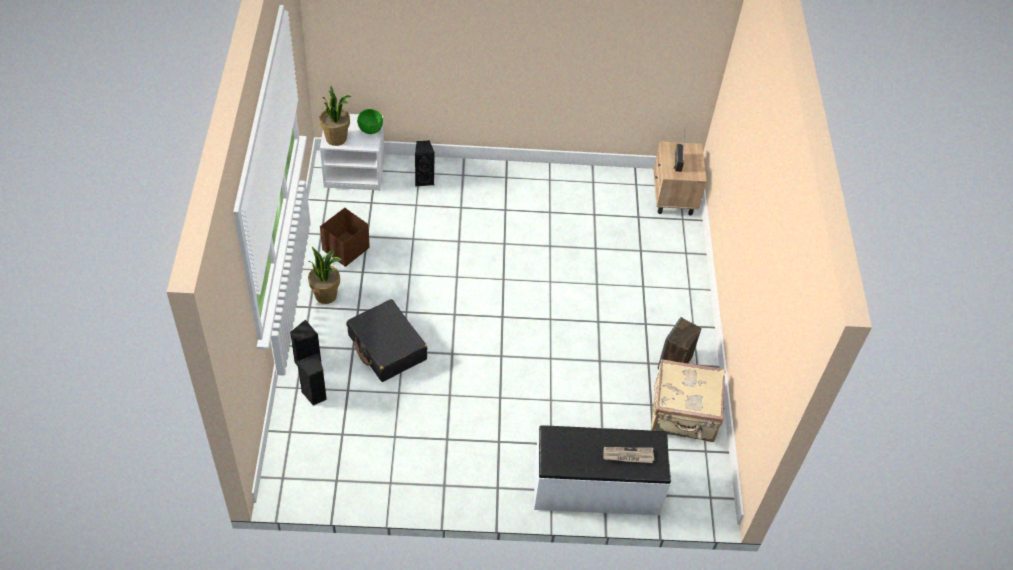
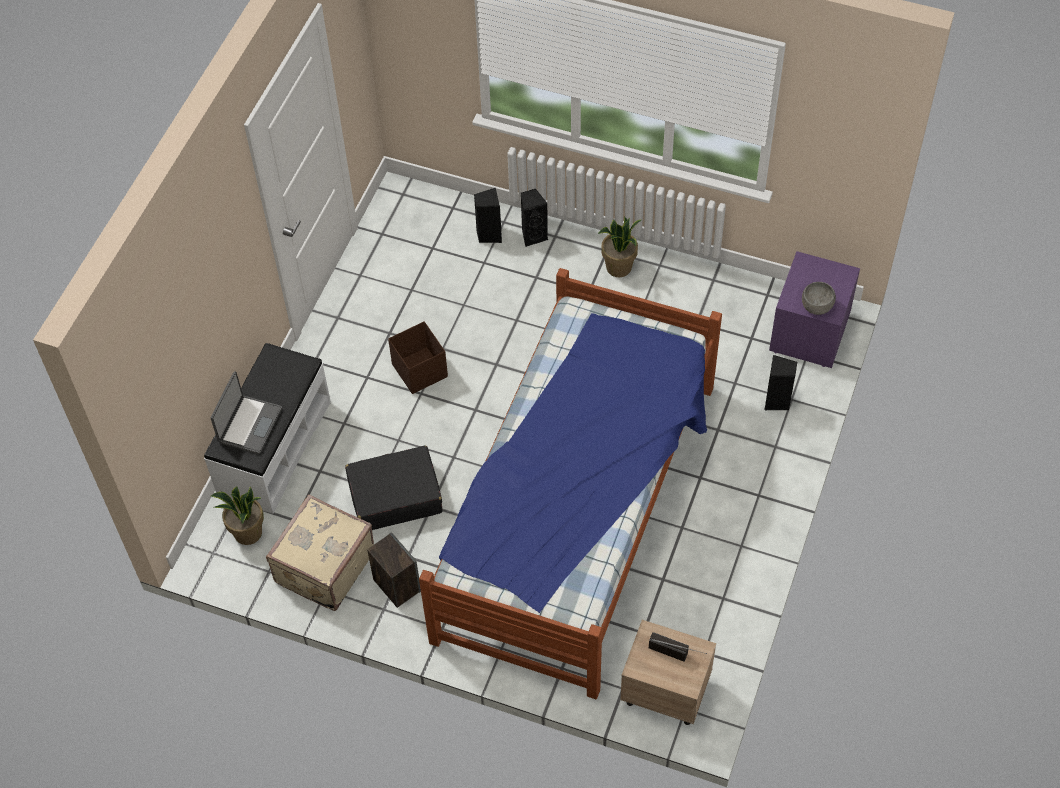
camera: 115 degrees right, 5 degrees up
(336, 138) = (808, 270): potted plant -> potted plant (248, 533)
(345, 249) = (682, 298): brown storage box -> brown storage box (419, 370)
(355, 171) = (810, 332): white nightstand -> purple nightstand
(370, 130) = (816, 306): green bowl -> grey bowl
(387, 347) = (526, 307): black suitcase -> black suitcase (394, 496)
(562, 270) = (579, 511): none -> bed
(628, 456) = (249, 425): newspaper -> laptop

